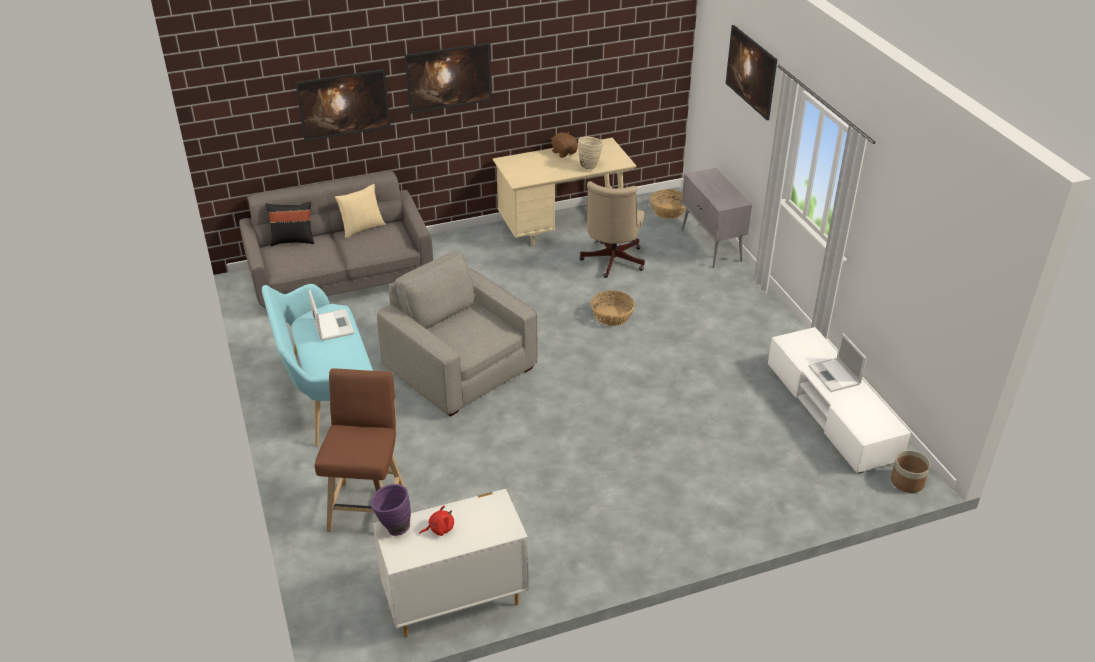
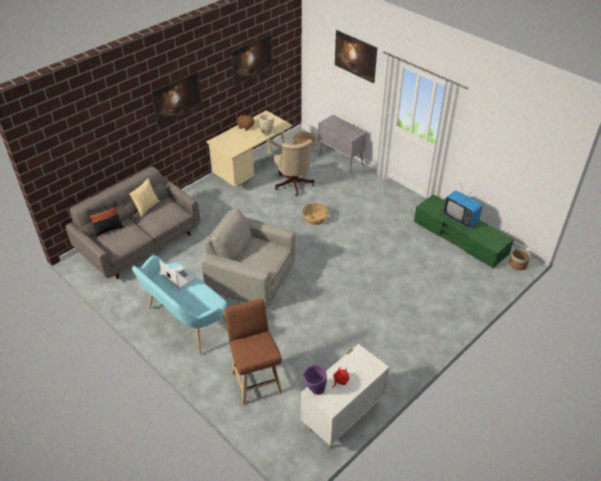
camera: 25 degrees left, 5 degrees up
(345, 119) = (121, 141): picture -> picture (252, 68)
(831, 411) = (460, 238): white tv stand -> green tv stand
(835, 376) = (460, 219): laptop -> television

